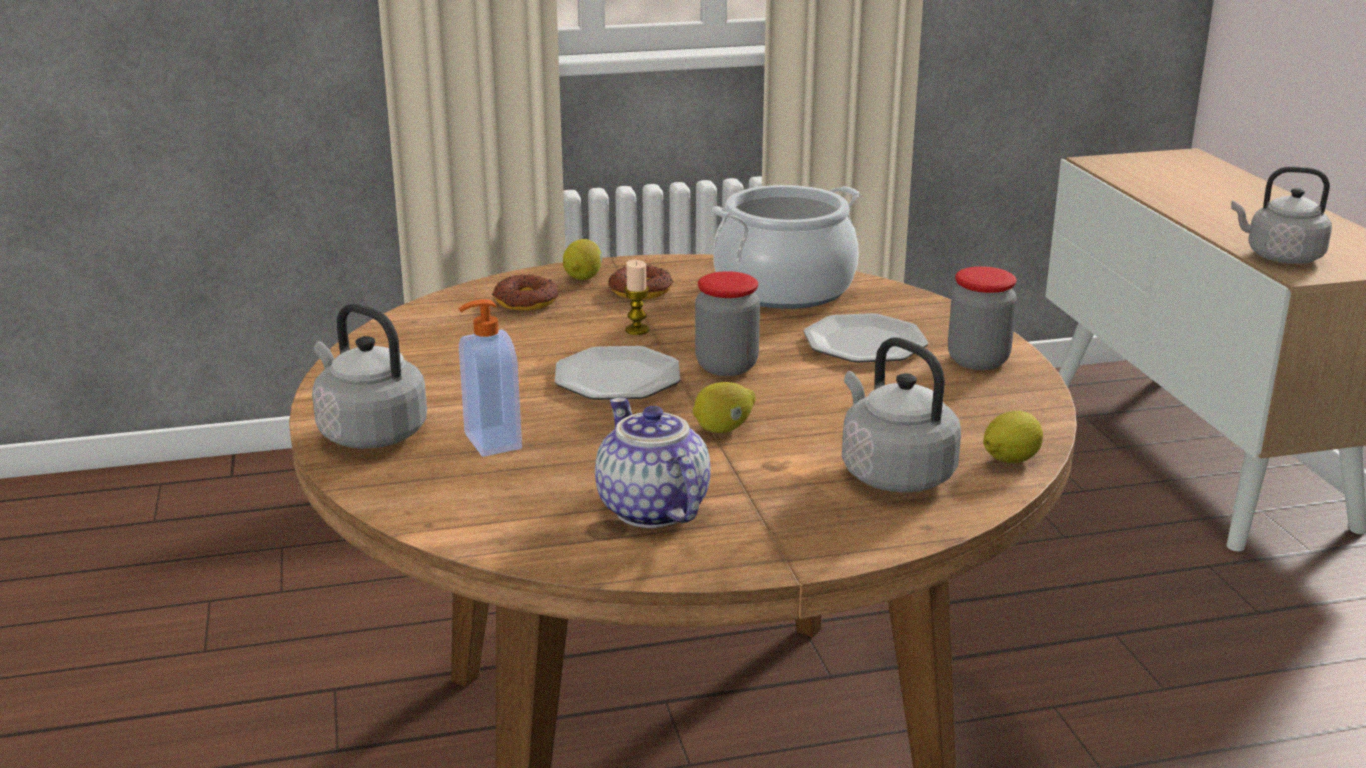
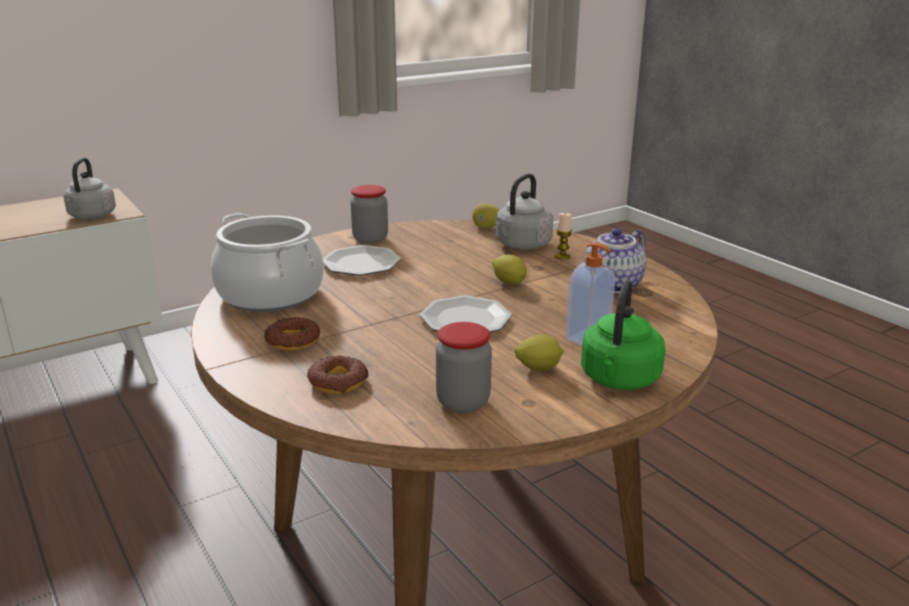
camera: 110 degrees left, 0 degrees up
(369, 432) = (619, 380): grey kettle -> green kettle
(583, 277) = (267, 369): lemon -> lemon (538, 368)
(637, 330) = (377, 328): candle -> candle (562, 256)
(726, 366) = (422, 293): jar -> jar (463, 402)

